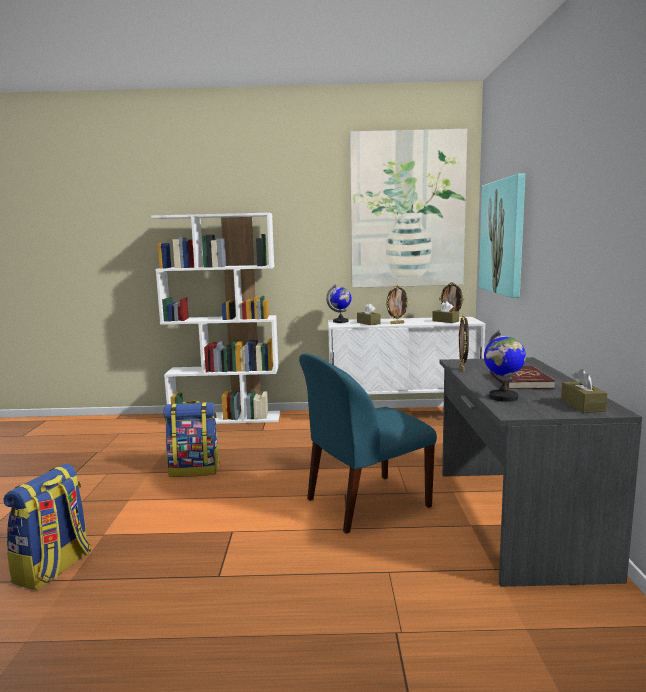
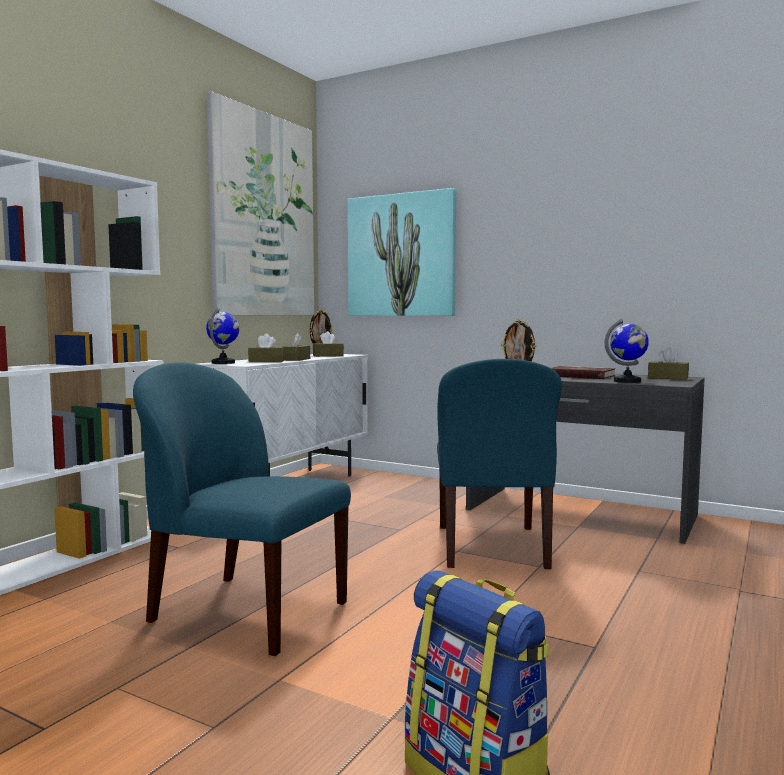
camera: 60 degrees left, 5 degrees down
(195, 470) = (245, 612): backpack -> blue chair
(397, 323) = (296, 359): picture frame -> brown tissue box

